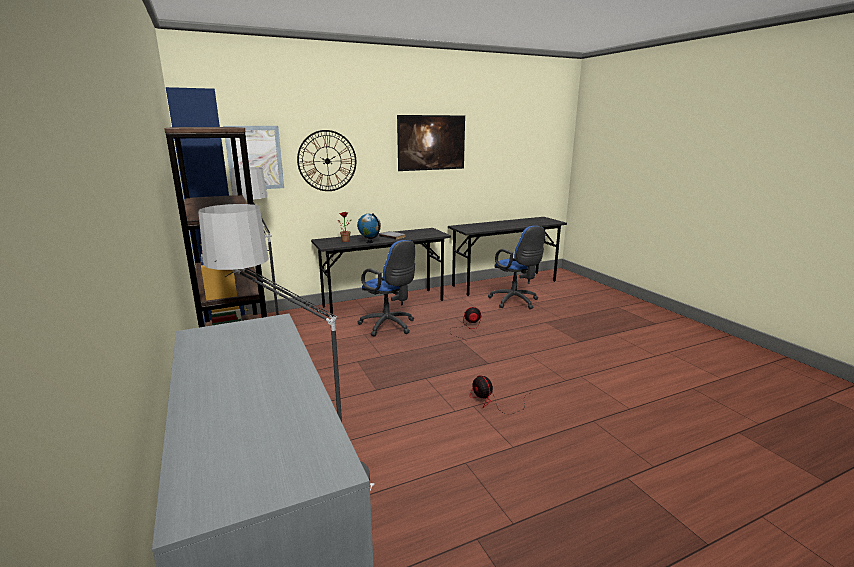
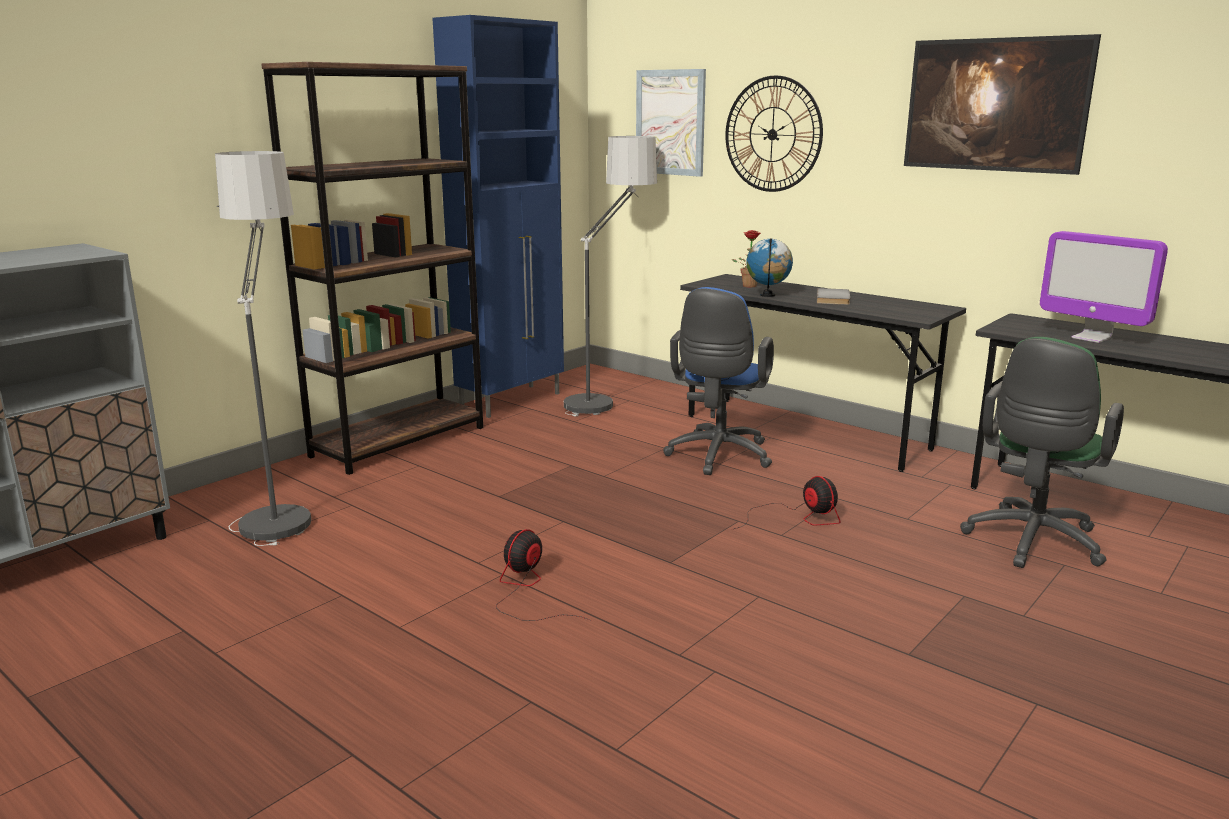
camera: 65 degrees right, 0 degrees up
(491, 226) = (1091, 338): none -> monitor
(515, 302) = (1031, 543): blue office chair -> green office chair

